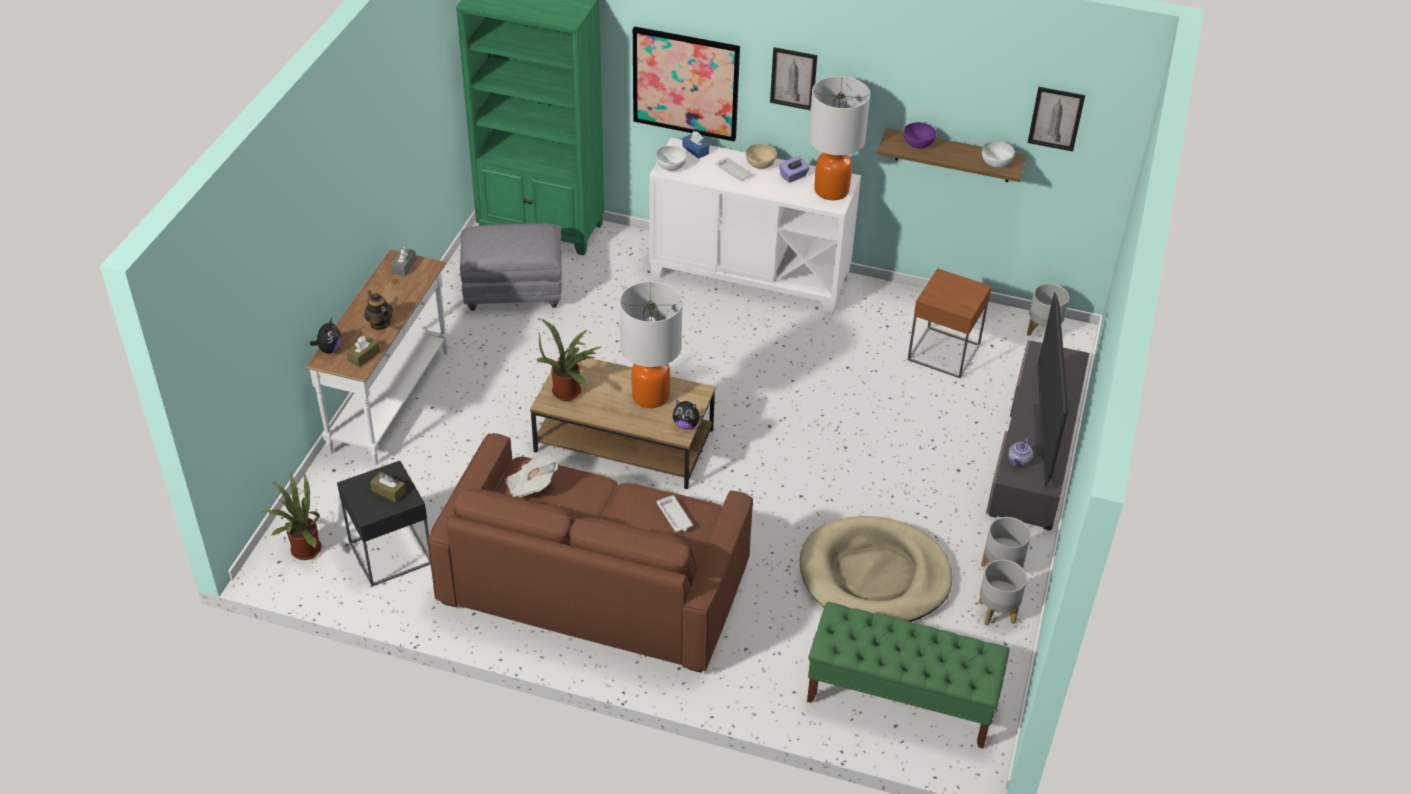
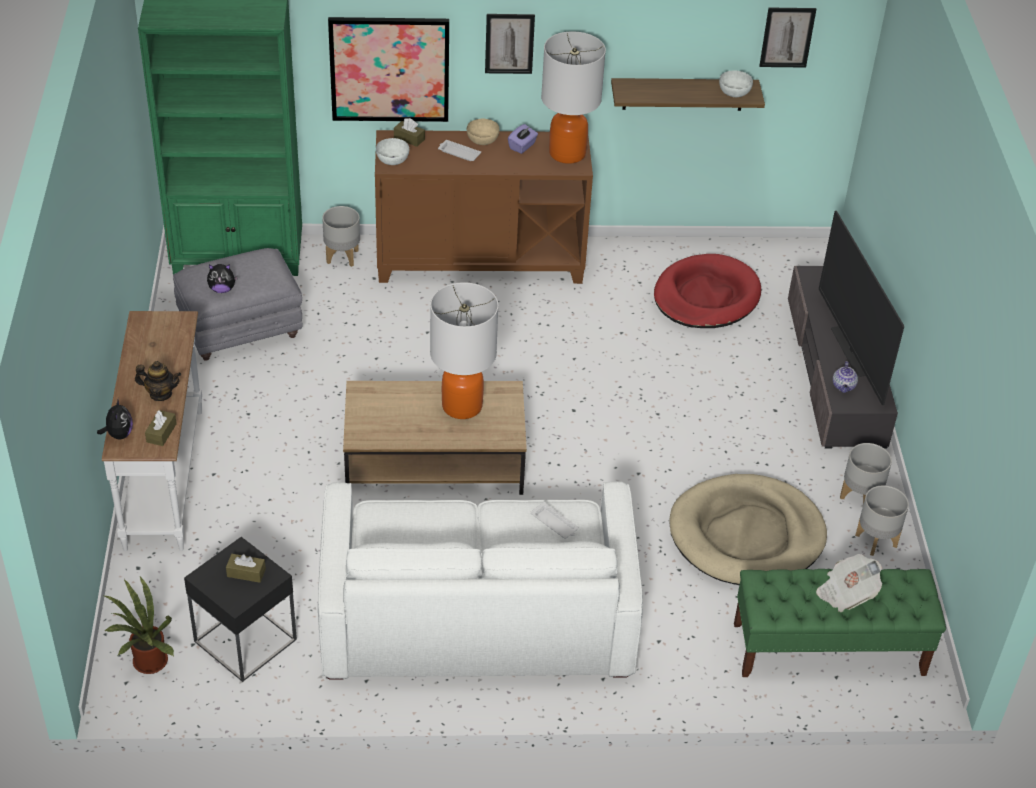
camera: 20 degrees left, 0 degrees up
(380, 324) = (160, 394): teapot -> teapot turned 150 degrees clockwise
(404, 266) = (154, 326): grey tissue box -> none
(531, 486) = (391, 529): newspaper -> newspaper (846, 593)
(569, 391) = (375, 420): potted plant -> none
(594, 584) = (476, 617): brown sofa -> white sofa
(686, 425) = (513, 427): plush toy -> plush toy (222, 289)
(695, 150) = (409, 138): blue tissue box -> brown tissue box
(750, 275) = (480, 260): white cabinet -> brown cabinet
(918, 143) = (651, 87): purple bowl -> none
(943, 352) = (706, 296): brown side table -> red dog bed
(1043, 331) = (788, 255): grey planter -> grey planter (342, 256)

